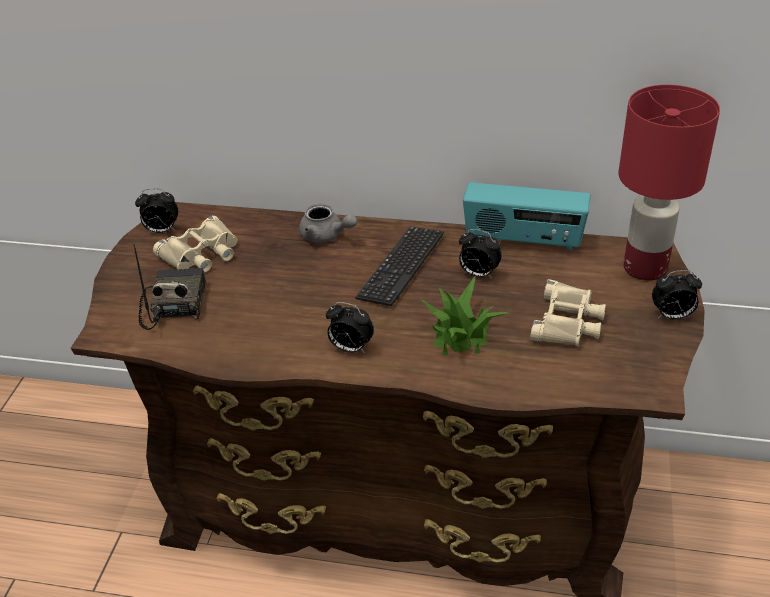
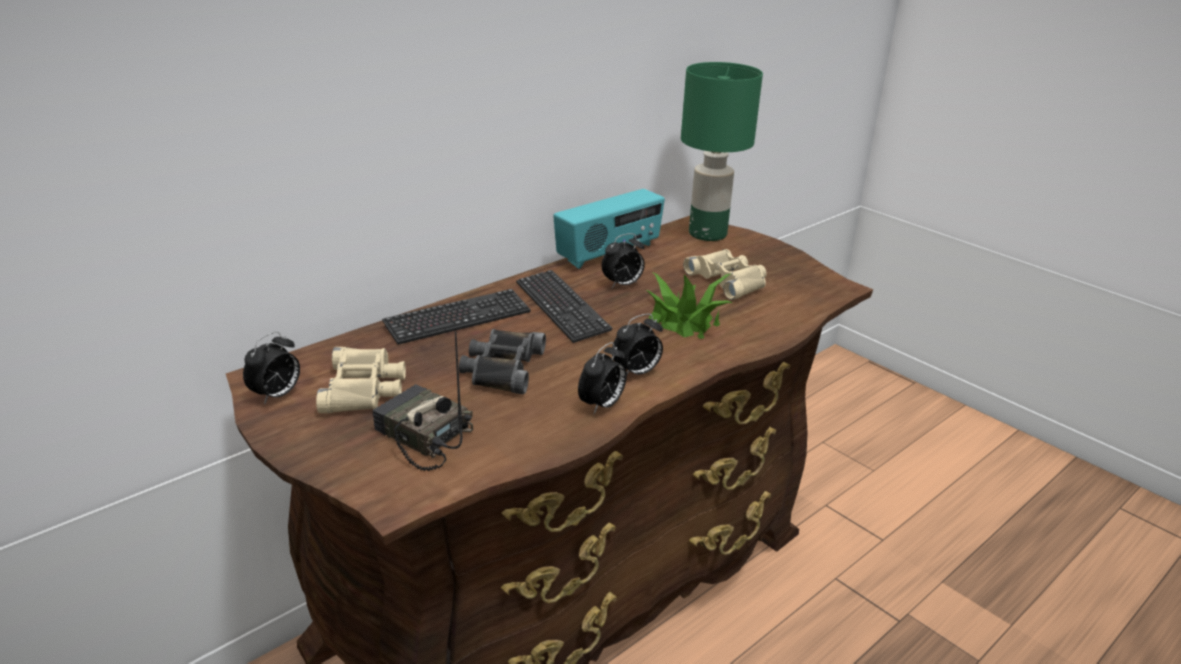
camera: 55 degrees left, 10 degrees down
(285, 289) = (502, 368): none -> black binoculars
(326, 236) = (457, 319): grey teapot -> keyboard
(645, 269) = (708, 234): red table lamp -> green table lamp
(672, 316) = (770, 249): alarm clock -> alarm clock (602, 405)

